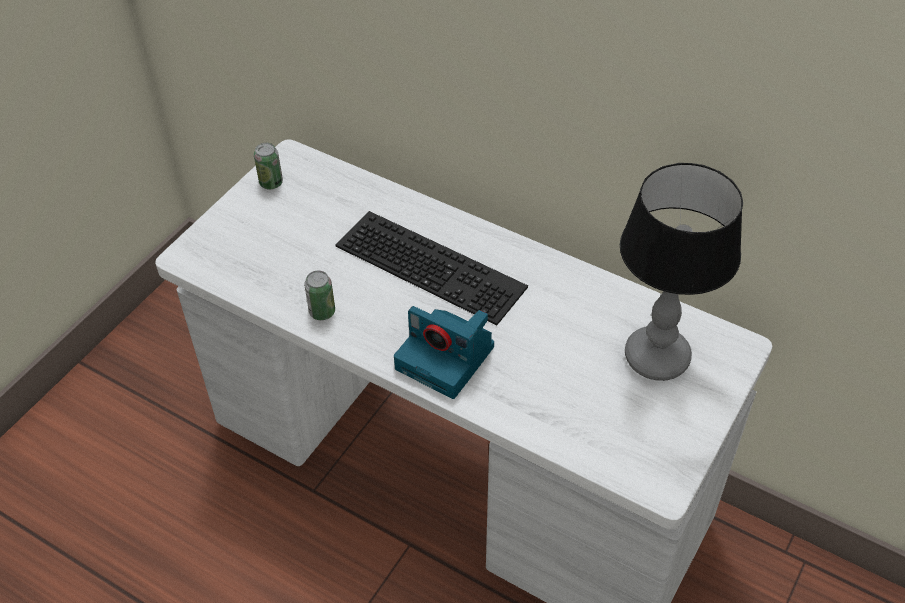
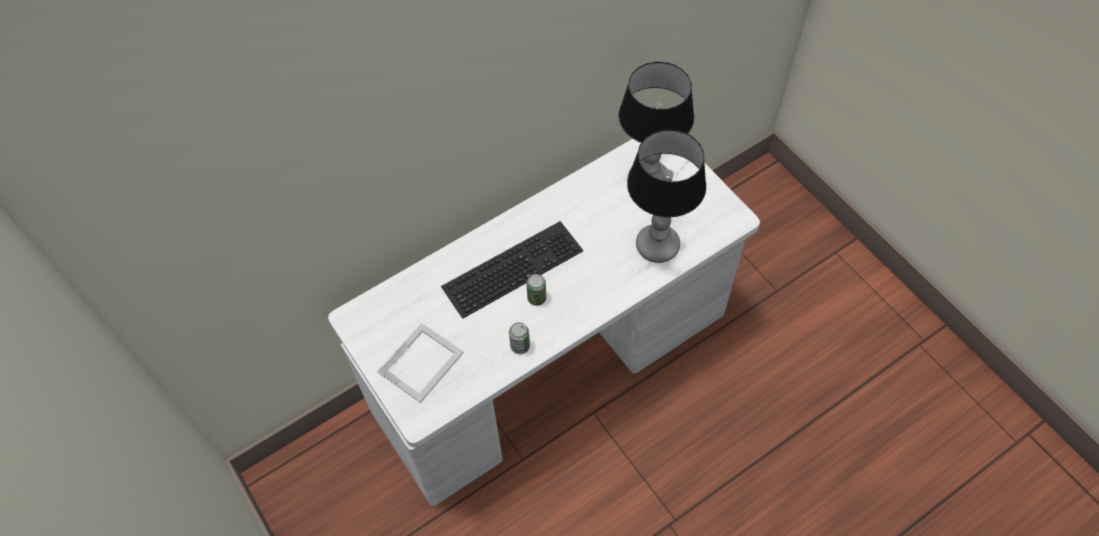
camera: 65 degrees left, 10 degrees up
(261, 233) = (422, 362): none -> picture frame
(271, 183) = (372, 340): can -> can (536, 298)
(447, 358) = (596, 288): camera -> none
(555, 403) = (657, 245): none -> table lamp

